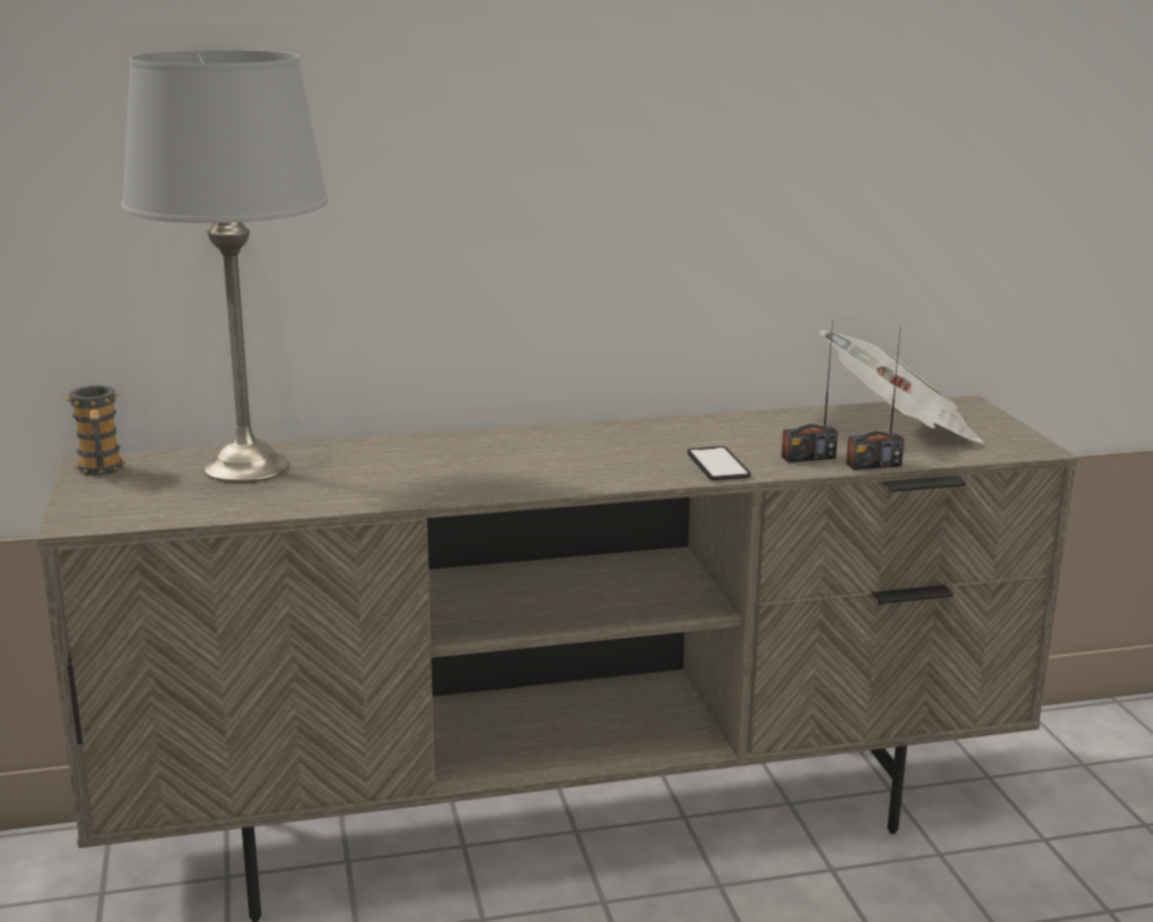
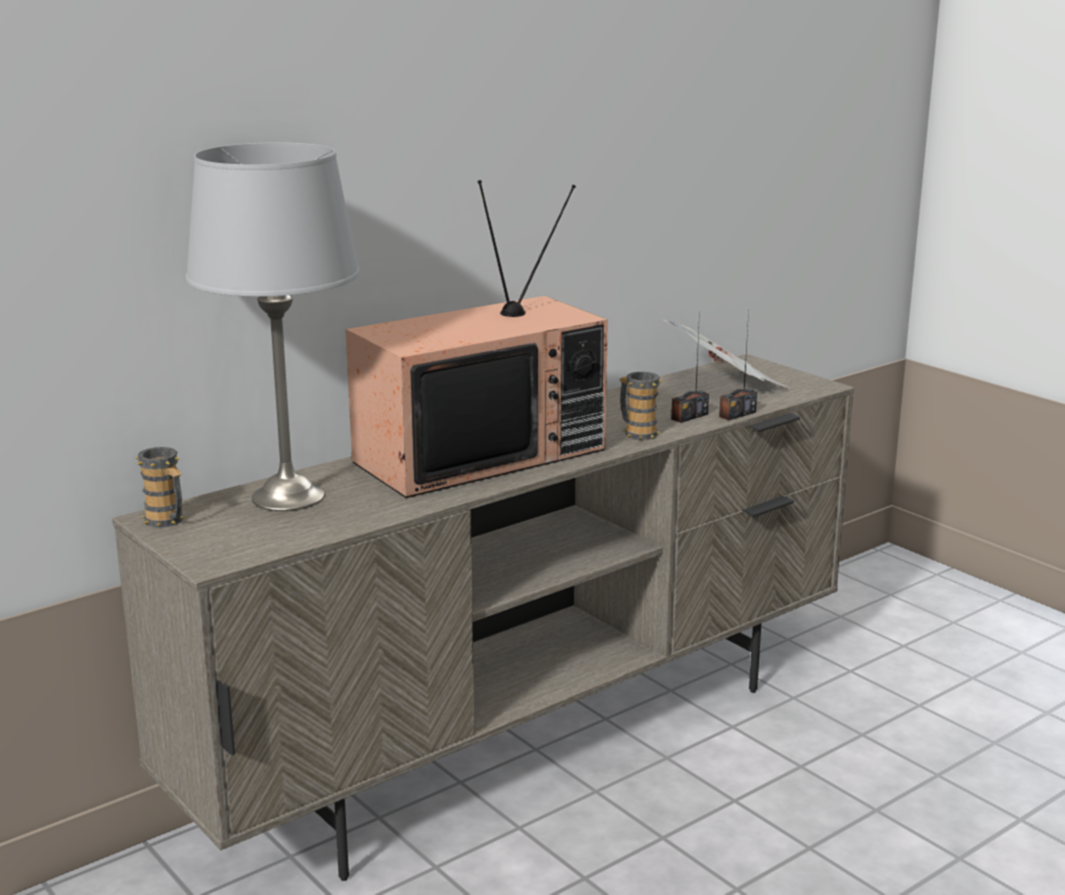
camera: 25 degrees left, 0 degrees up
(505, 458) = (480, 454): none -> television
(718, 465) = (636, 433): phone -> mug

